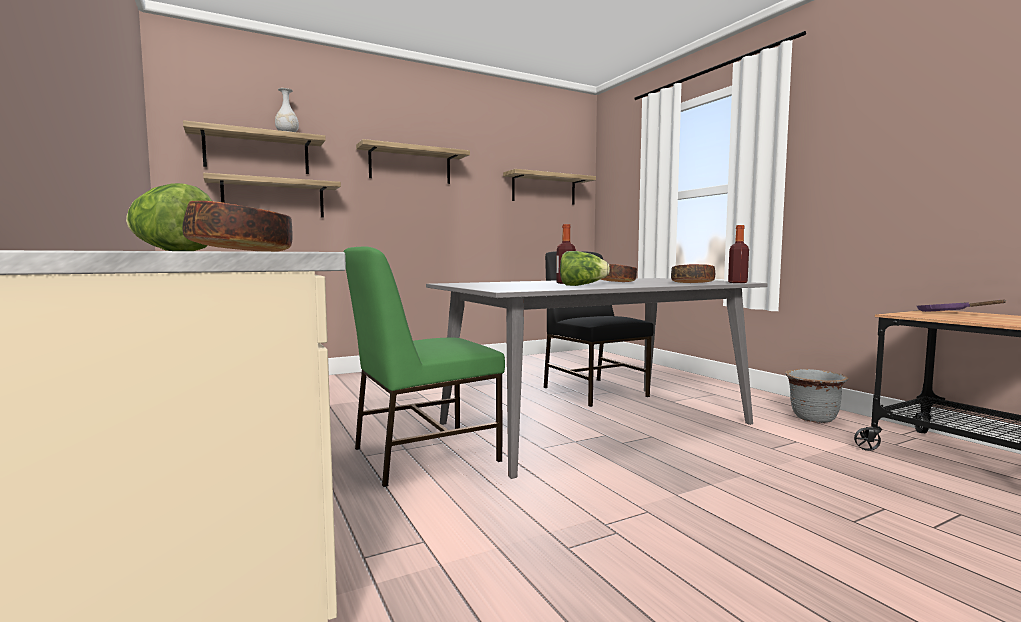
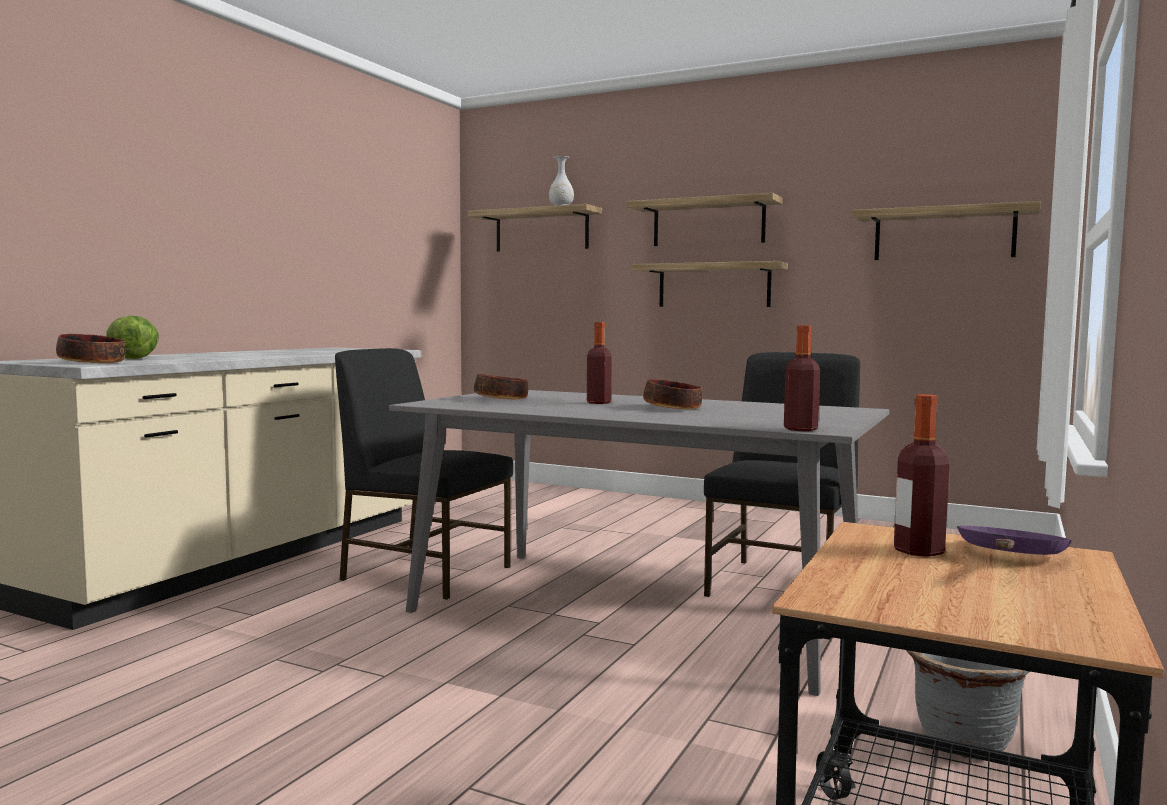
camera: 55 degrees right, 0 degrees up
(274, 198) = (554, 280): shelf -> shelf (714, 285)
(422, 455) = (425, 572): green chair -> black chair
(581, 285) = (557, 407): lettuce -> none
(693, 283) = (719, 421): bowl -> bowl (502, 399)
(941, 315) = (918, 551): none -> bottle

